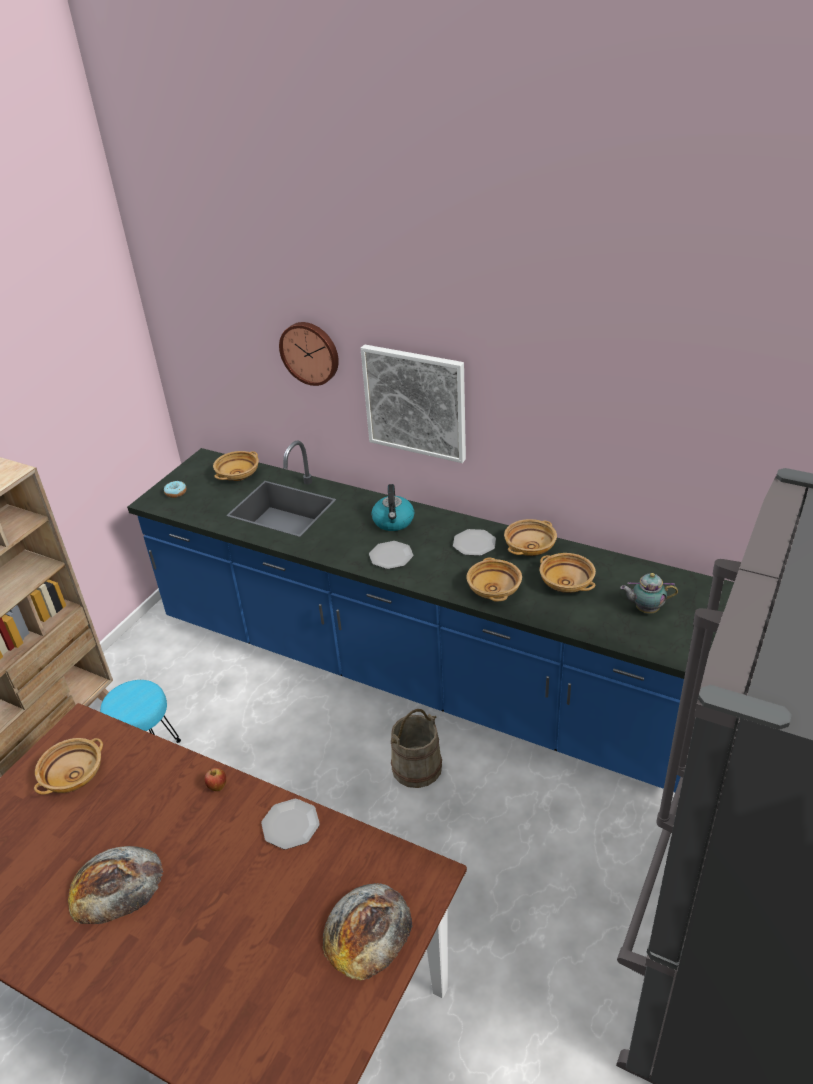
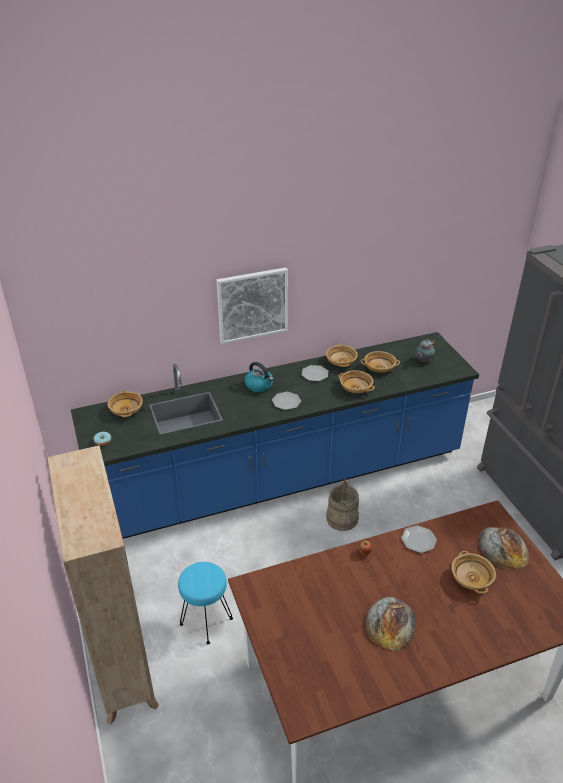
camera: 50 degrees left, 0 degrees up
(74, 775) = (289, 605): beige bowl -> beige bowl (470, 578)
(310, 352) = (173, 299): wall clock -> none

